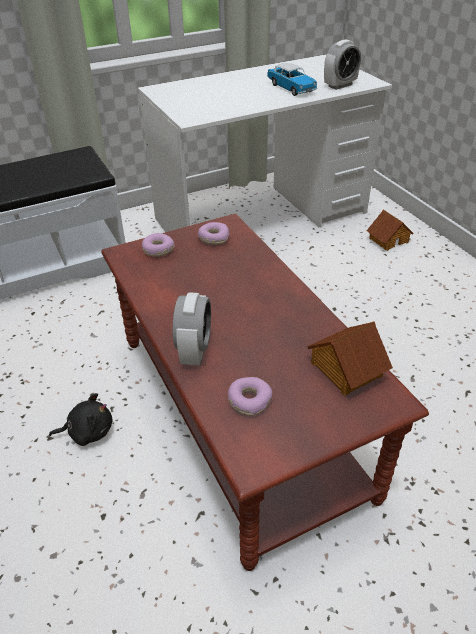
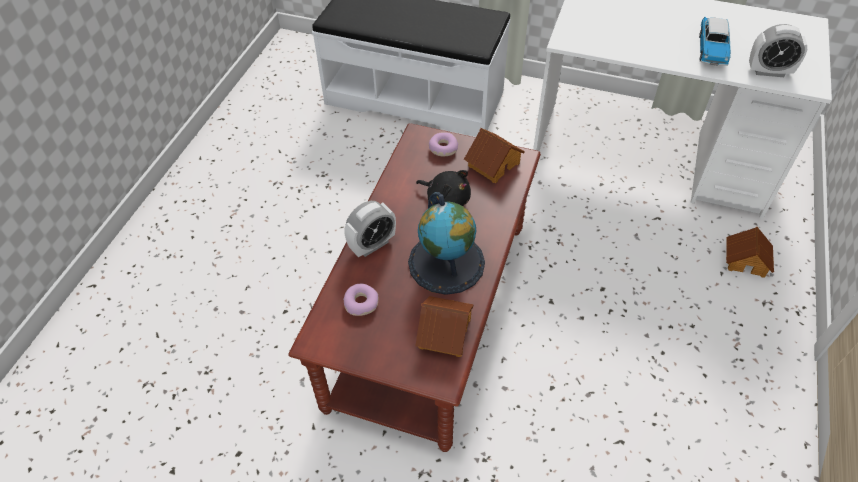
camera: 45 degrees right, 10 degrees up
(88, 431) = (329, 251): black plush toy -> black plush toy (446, 199)
(213, 238) = (493, 164): donut -> toy house
(275, 321) = (446, 262): none -> globe

